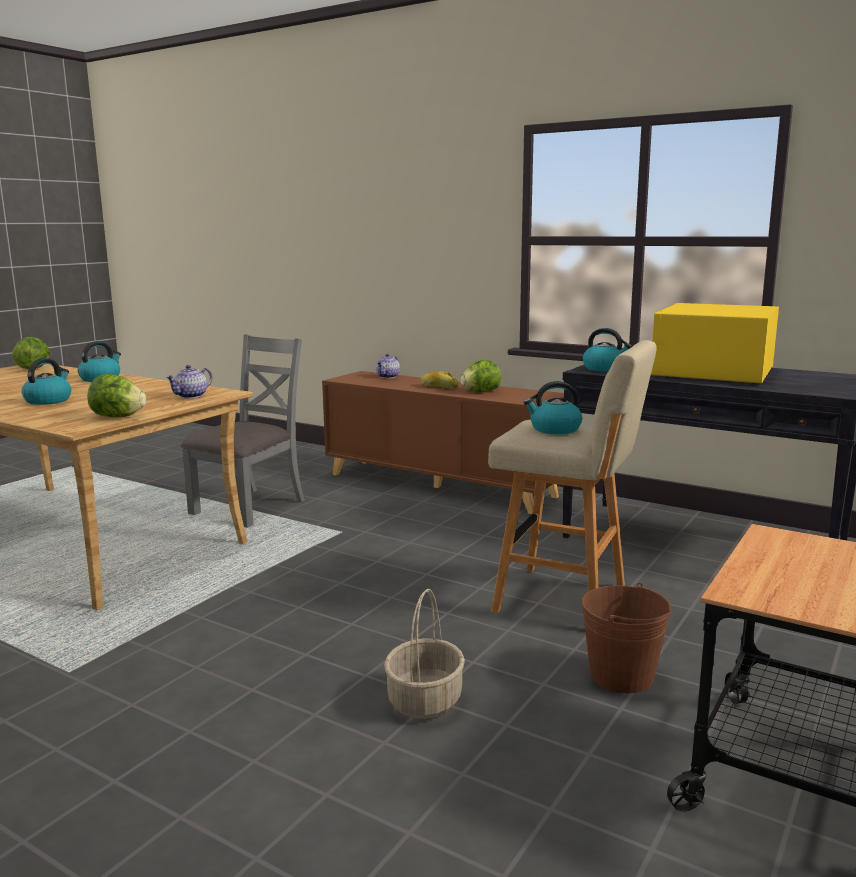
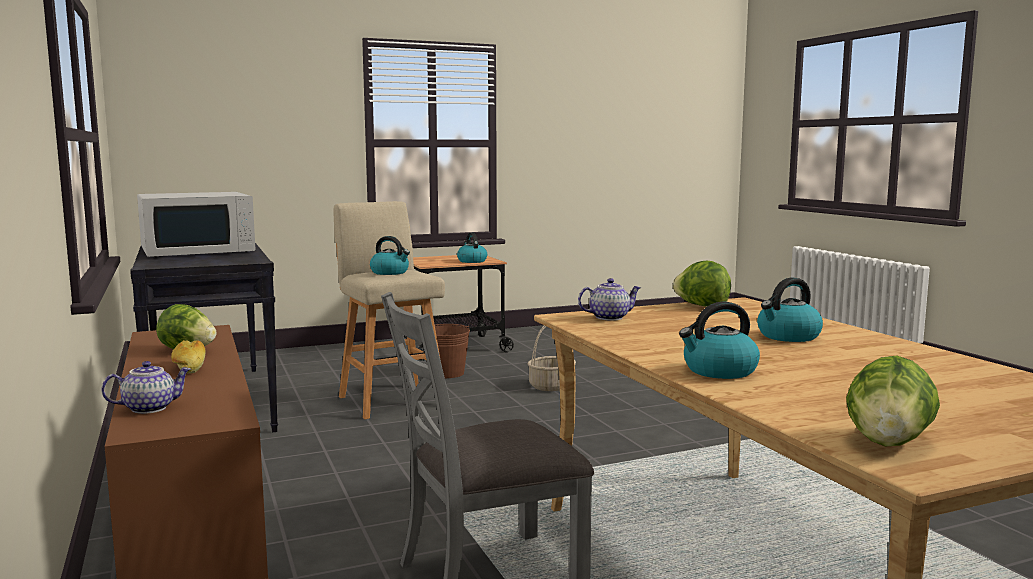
camera: 145 degrees left, 5 degrees down
(605, 368) = (232, 260): kettle -> kettle (471, 261)
(712, 372) = (198, 250): yellow microwave -> white microwave

